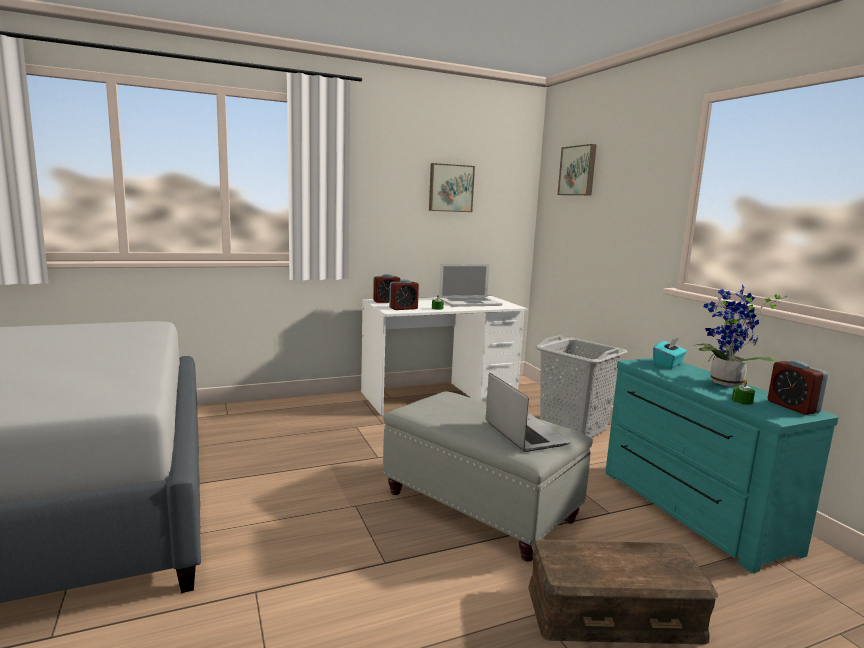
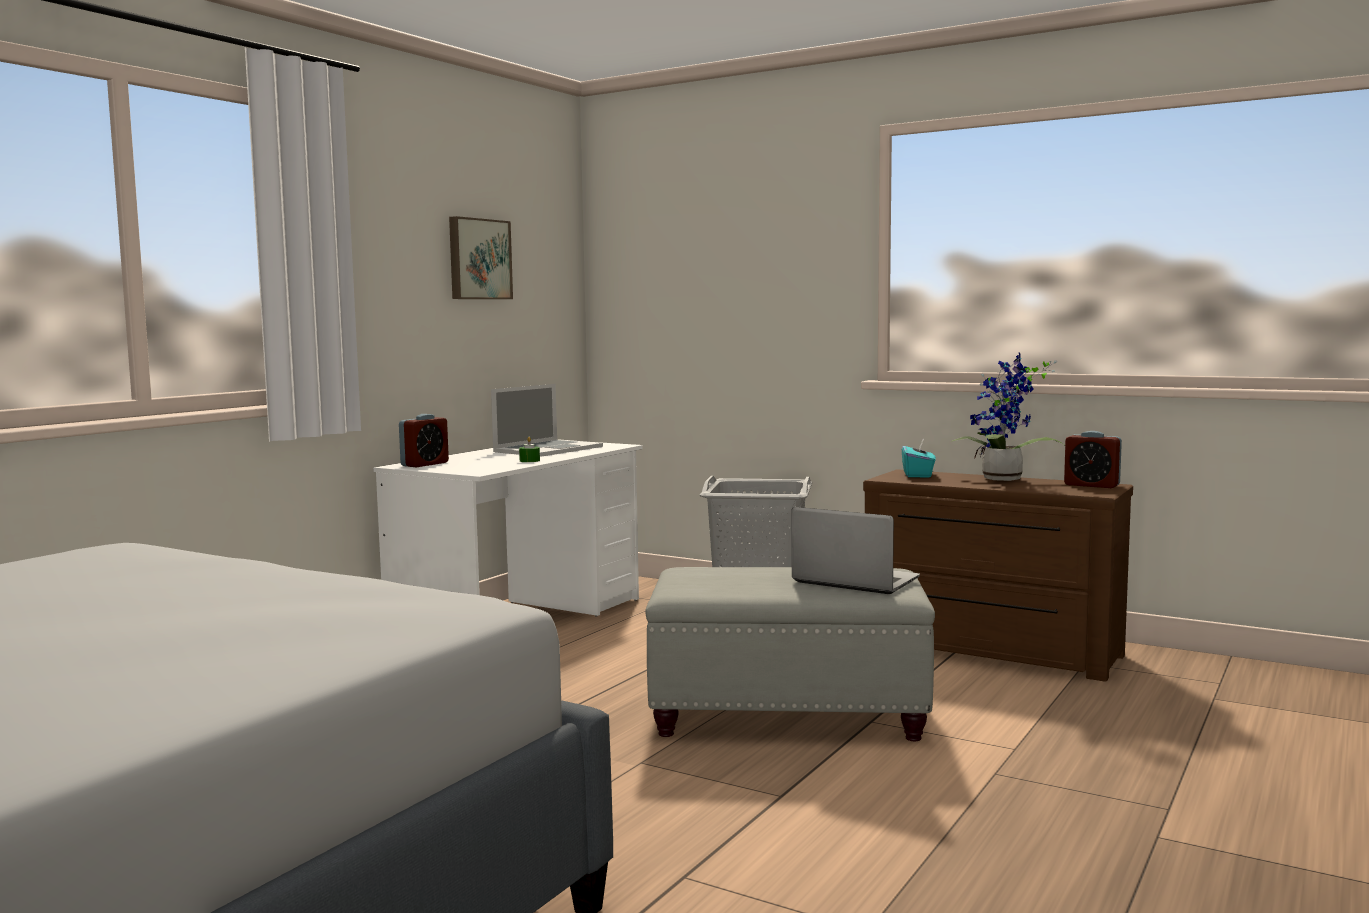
camera: 35 degrees left, 5 degrees down
(403, 308) = (483, 467): alarm clock -> none
(578, 170) = (671, 227): picture -> none
(613, 611) = (1049, 747): brown storage box -> none
(690, 510) = (989, 651): turquoise dresser -> brown dresser
(742, 401) = (1048, 489): green candle -> none

